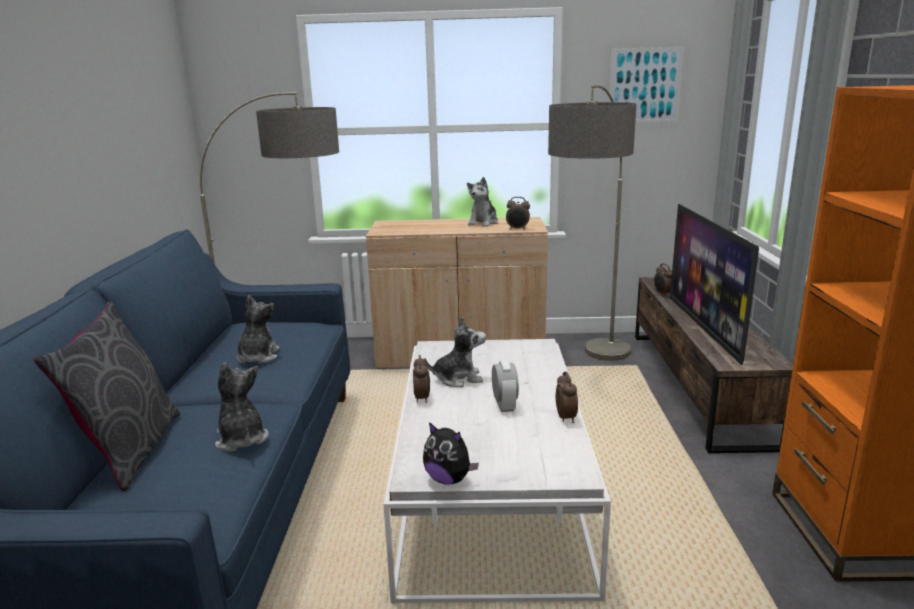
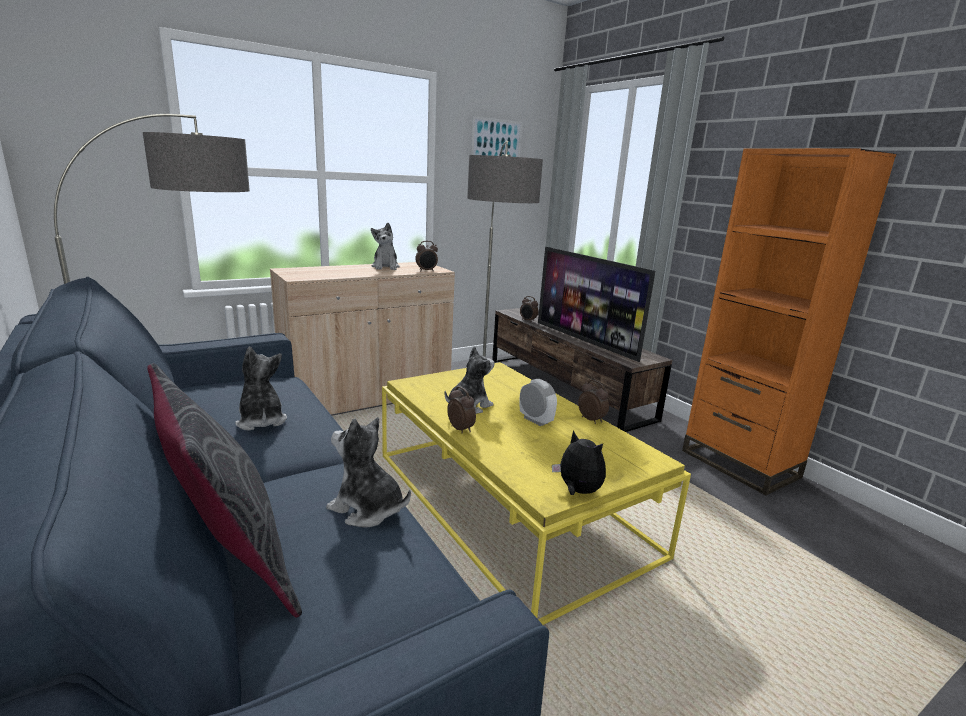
camera: 35 degrees left, 0 degrees up
(449, 479) = (577, 491): plush toy -> plush toy turned 135 degrees counterclockwise
(490, 488) = (508, 501): white coffee table -> yellow coffee table

